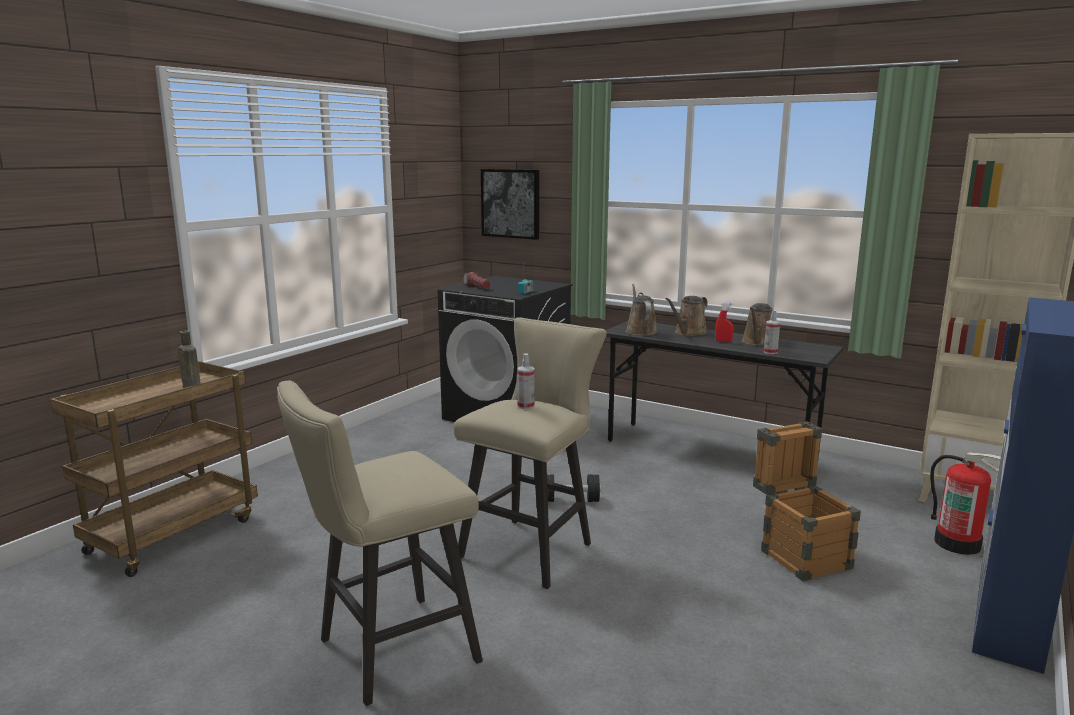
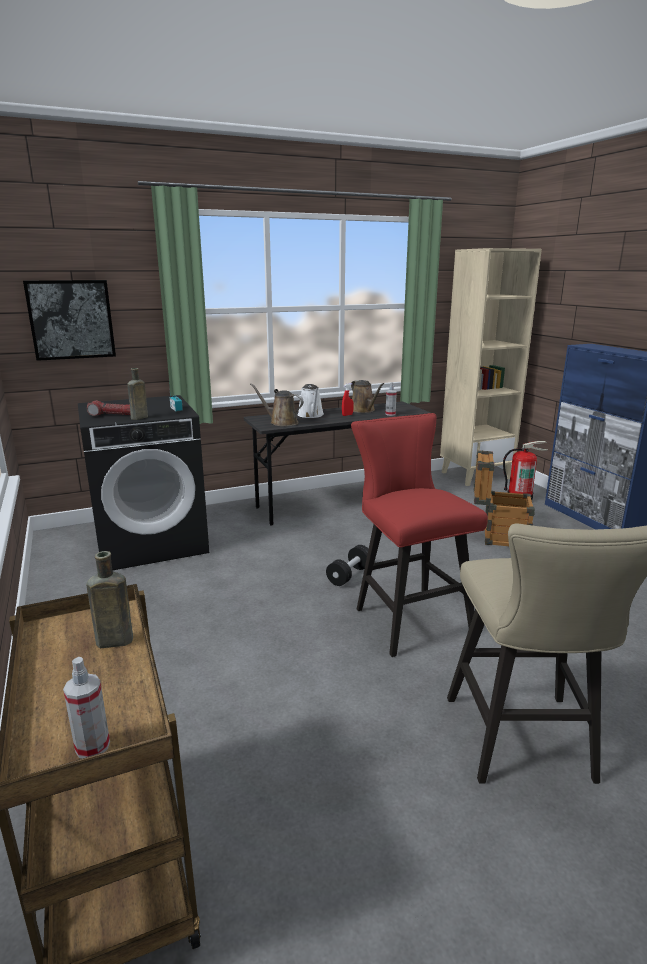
camera: 55 degrees left, 5 degrees up
(483, 291) = (138, 418): none -> brown bottle
(526, 406) = (422, 495): spray bottle -> spray bottle (92, 746)
(532, 547) = (407, 617): beige stool -> red stool
(688, 333) = (311, 415): brown watering can -> white watering can

